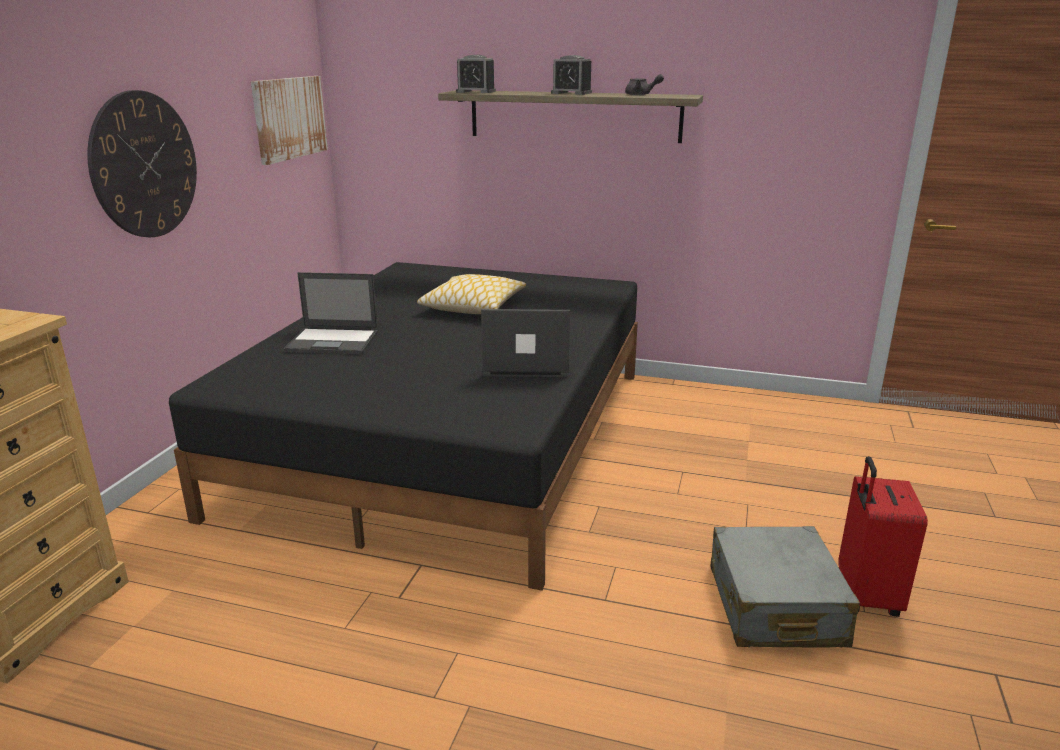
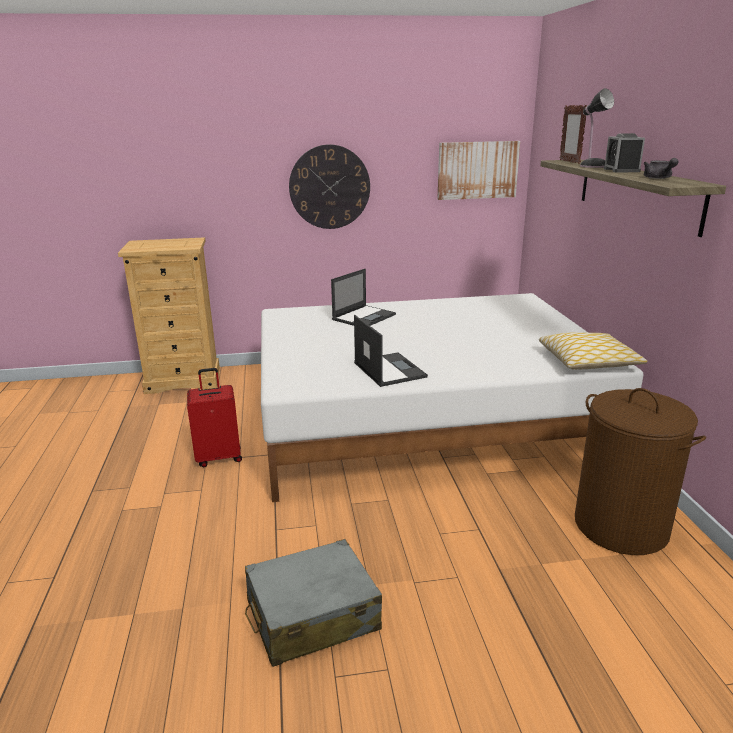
camera: 65 degrees right, 0 degrees up
(334, 341) = (364, 317): laptop -> laptop turned 120 degrees counterclockwise
(451, 437) = (424, 418): black bed -> white bed
(473, 306) = (475, 332): pillow -> pillow (588, 362)
(476, 92) = (569, 162): alarm clock -> picture frame
(524, 92) = (592, 166): none -> table lamp
(715, 411) = (621, 526): none -> brown laundry basket
(865, 595) = (359, 675): red suitcase -> red suitcase (219, 457)

